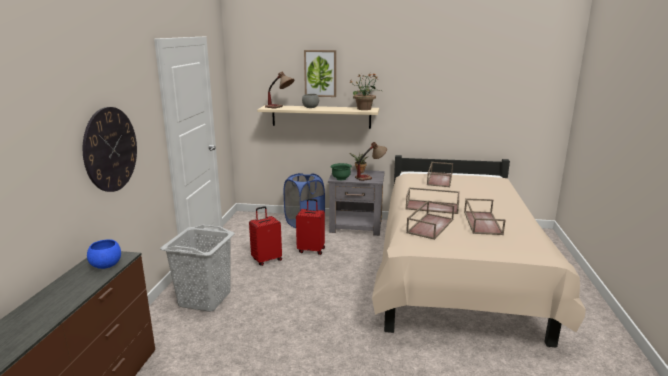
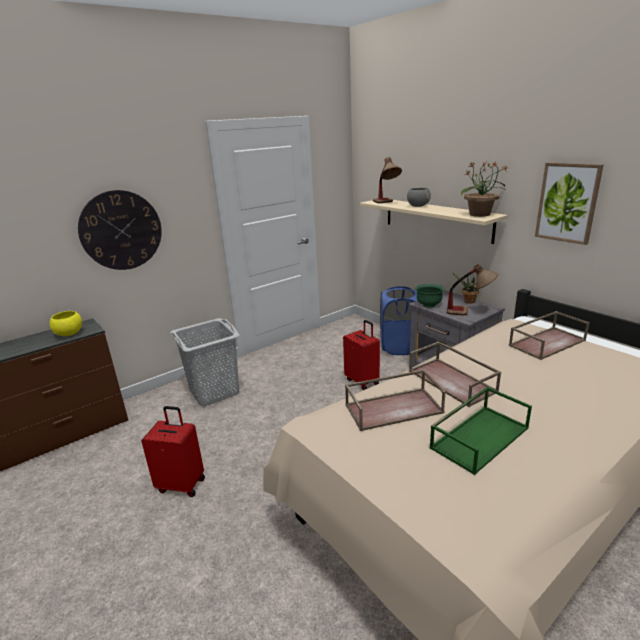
camera: 45 degrees right, 5 degrees up
(107, 265) = (70, 334): blue bowl -> yellow bowl
(266, 260) = (309, 374): red suitcase -> red suitcase (182, 484)
(320, 73) = (439, 160): picture -> picture (567, 202)
(481, 222) = (479, 437): brown tray -> green tray

